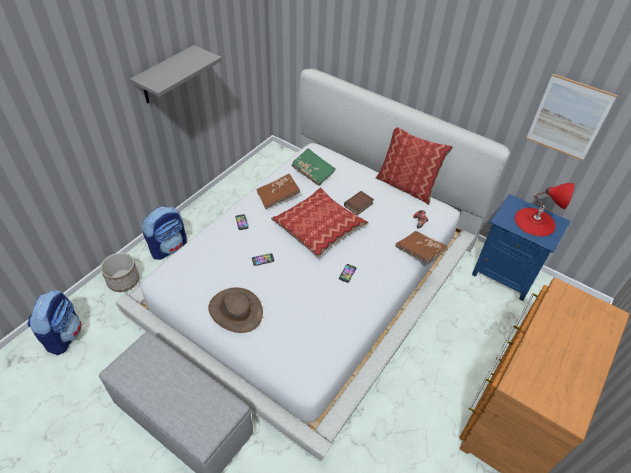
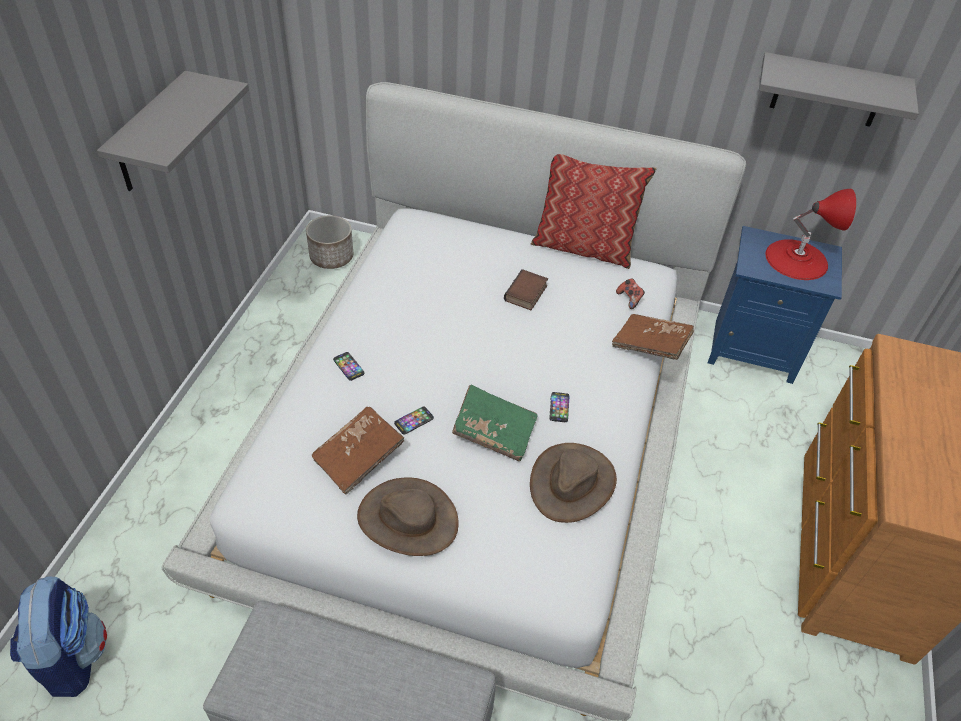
camera: 20 degrees left, 0 degrees up
(123, 280) = (146, 524): planter -> planter (331, 257)
(169, 247) = (206, 444): backpack -> none
(278, 196) = (390, 309): brown book -> brown book (358, 457)
(313, 172) = (429, 256): green book -> green book (494, 431)
(319, 228) = (481, 345): pillow -> none
(334, 317) = (572, 483): none -> brown hat
(568, 118) = (828, 91): picture -> grey shelf

